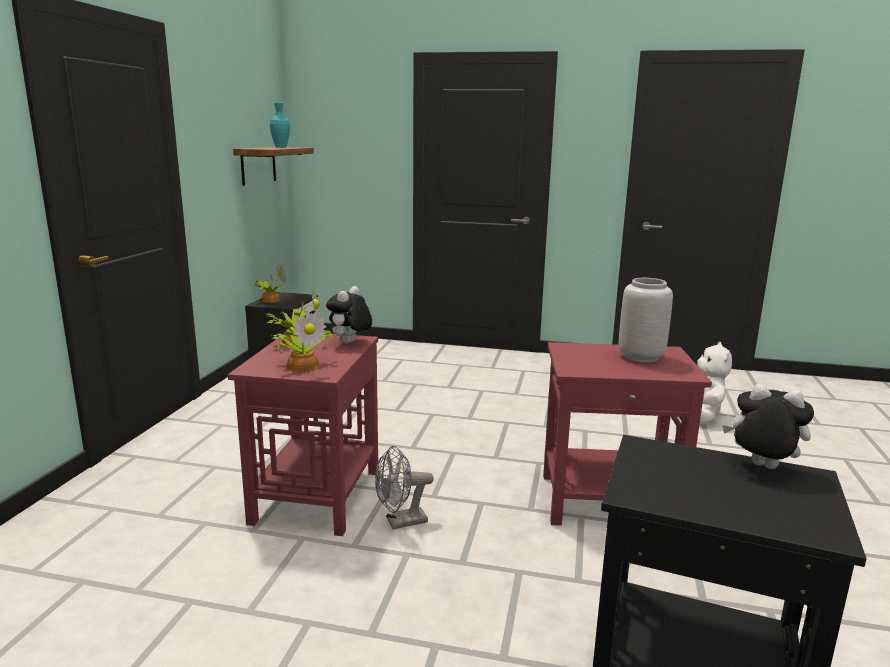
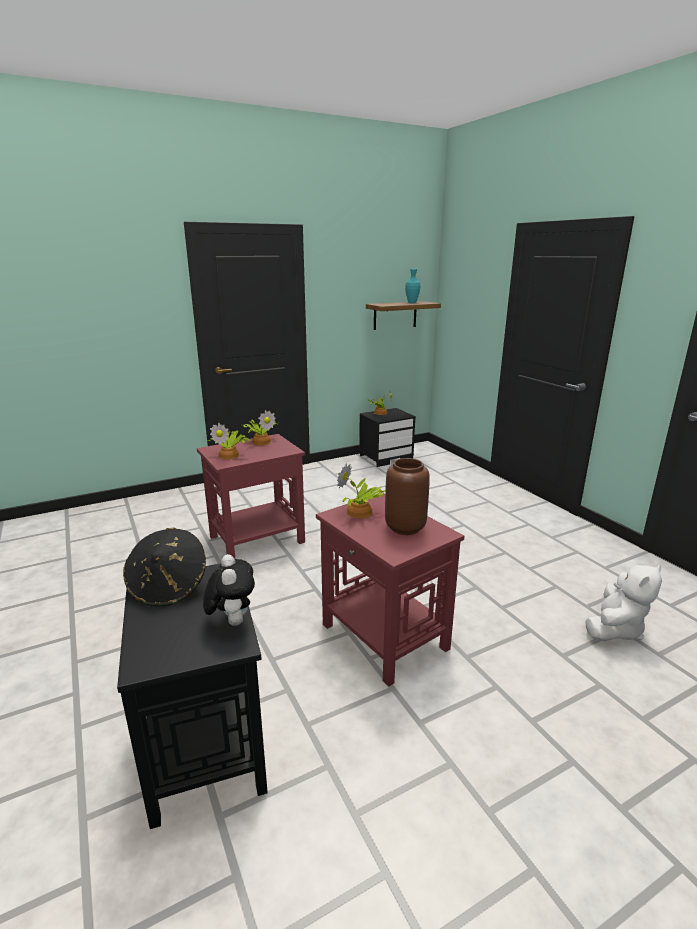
camera: 50 degrees right, 5 degrees up
(350, 343) = (281, 451): plush toy -> none
(400, 522) = (261, 574): grey fan -> none
(584, 361) = (360, 513): none -> potted plant
(641, 357) = (405, 528): grey vase -> brown vase
(653, 482) = (169, 587): none -> black hat

